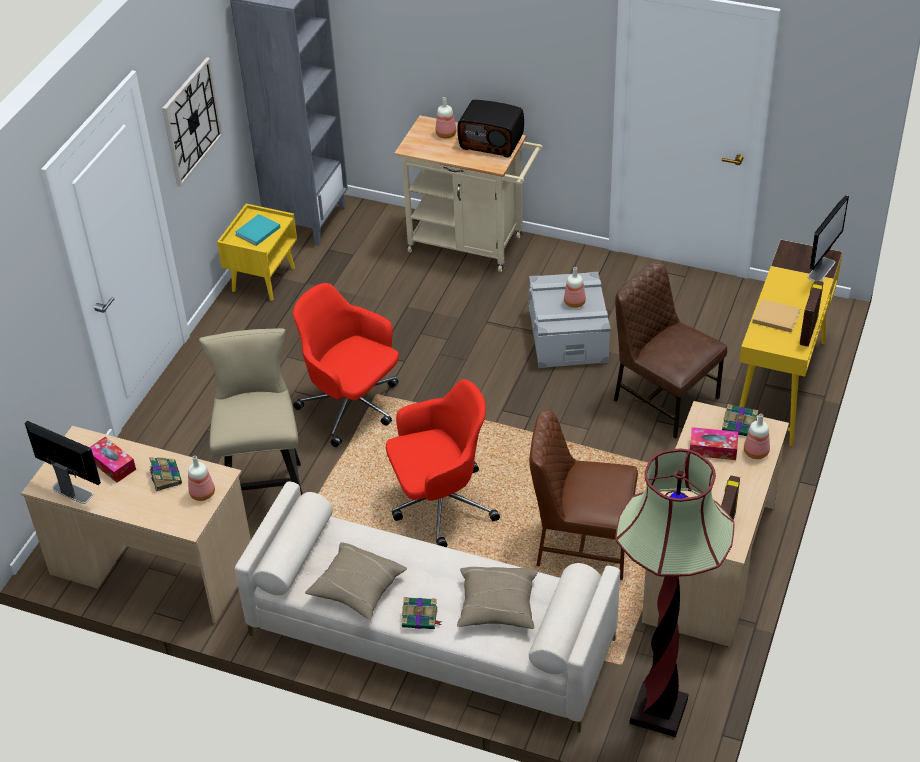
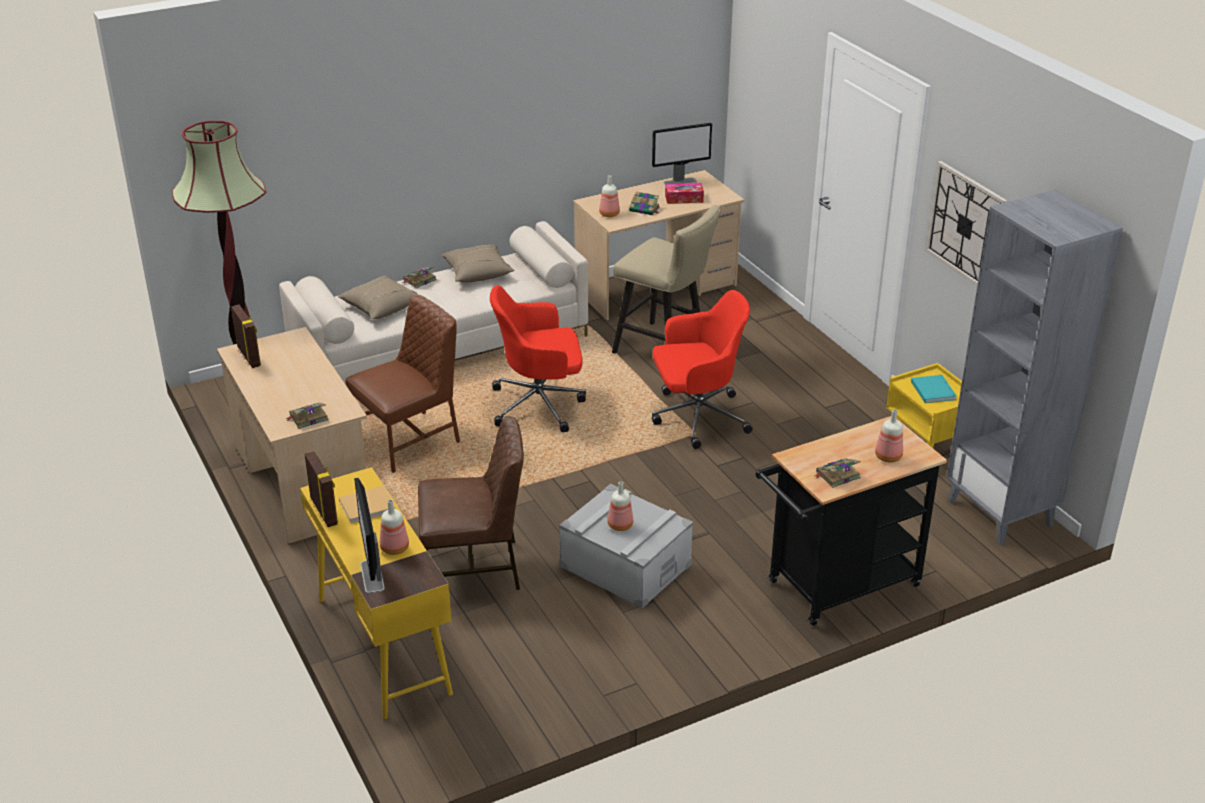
camera: 130 degrees right, 10 degrees down
(440, 505) = (540, 405): red office chair -> red office chair turned 60 degrees clockwise
(472, 245) = (836, 587): beige cart -> black cart
(492, 142) = (837, 475): radio -> book
(713, 449) = (312, 394): tissue box -> none
(756, 451) = (277, 409): bottle -> bottle (395, 549)

